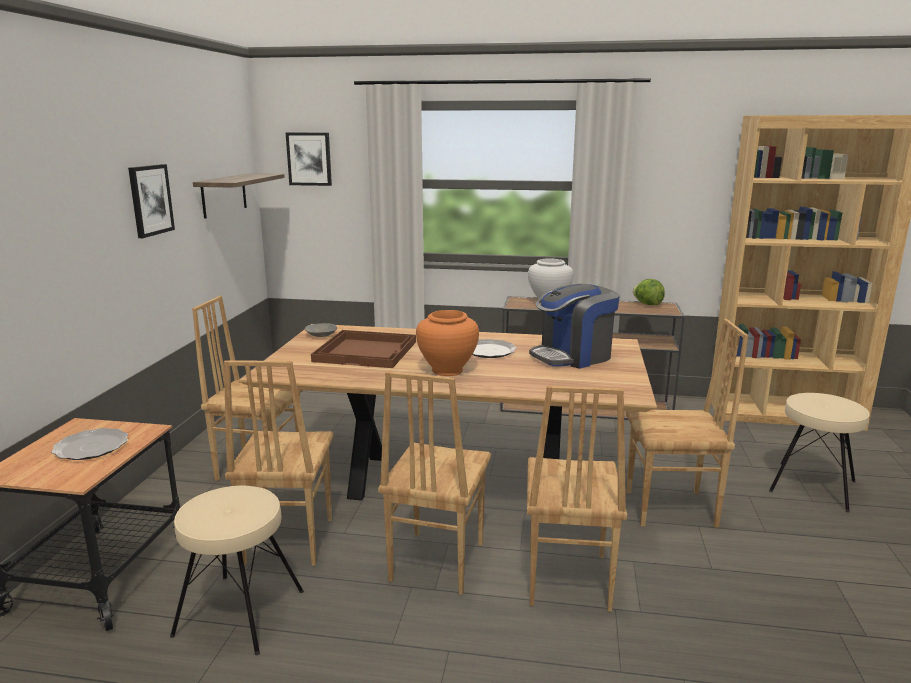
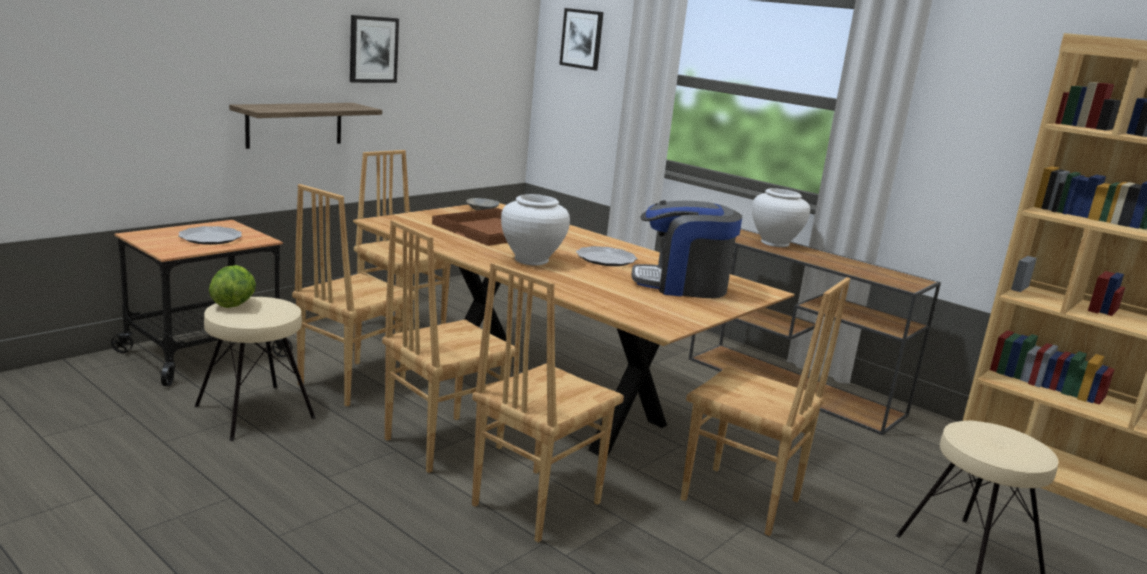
camera: 30 degrees right, 0 degrees up
(224, 195) = (478, 62): shelf -> shelf (294, 124)
(447, 370) = (531, 260): orange vase -> white vase
(647, 304) = (894, 273): lettuce -> lettuce (234, 304)

